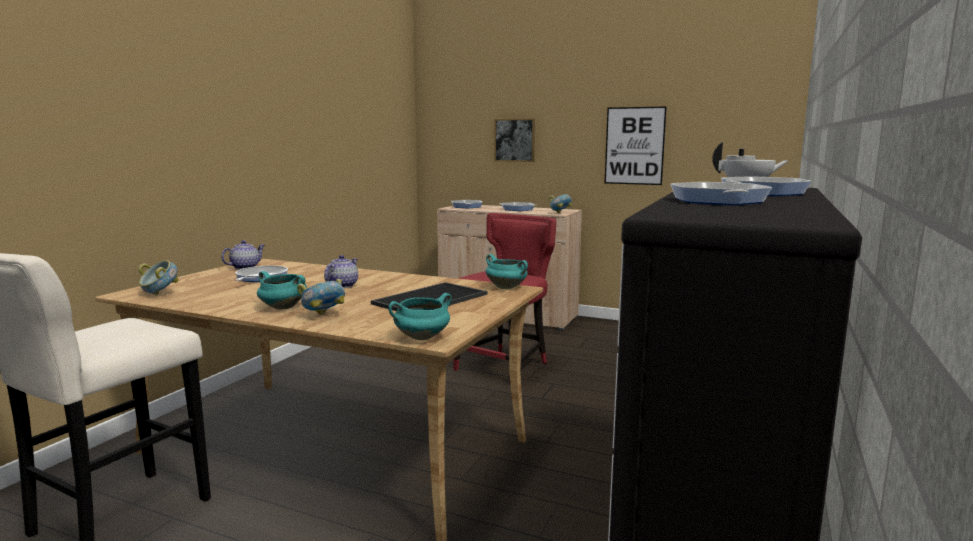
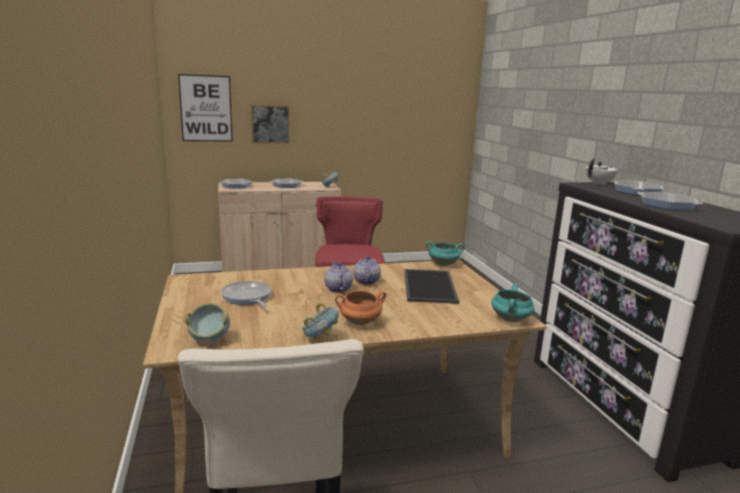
camera: 40 degrees left, 5 degrees up
(245, 267) = (193, 288): teapot -> teapot (366, 281)
(282, 308) = (359, 322): turquoise cooking pot -> orange cooking pot
(324, 315) = (409, 320): bowl -> bowl (319, 338)
(634, 146) = (371, 130): picture -> picture (206, 108)

